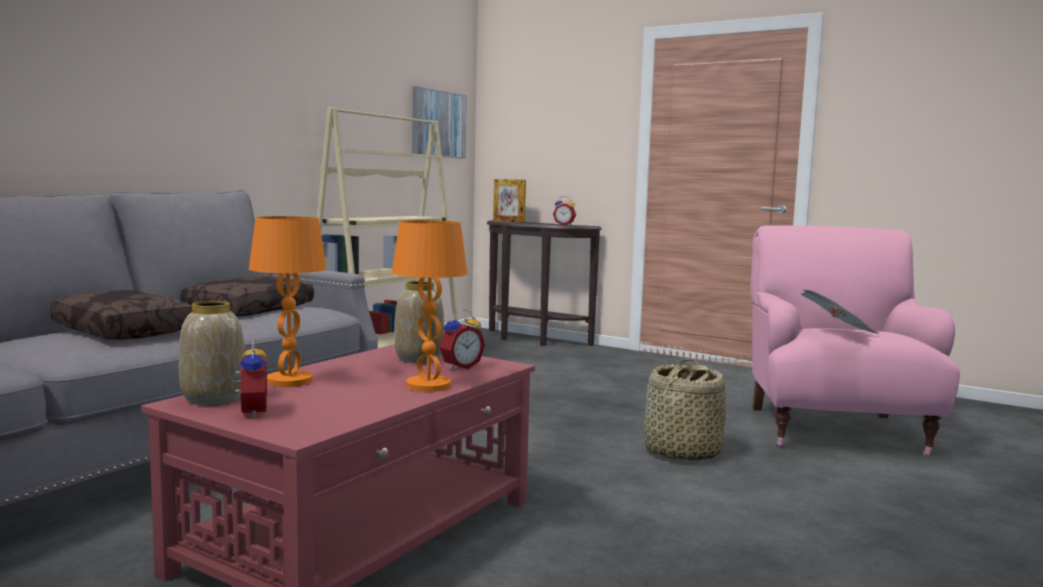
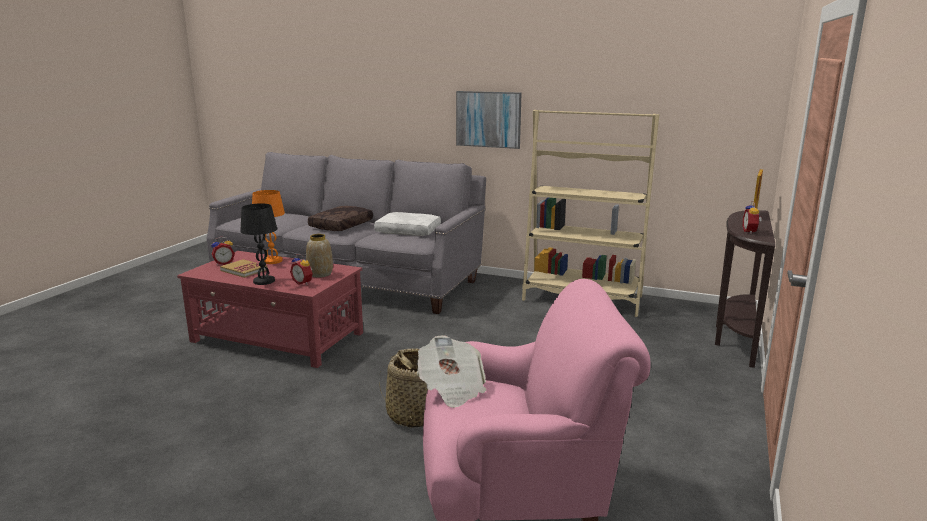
camera: 80 degrees right, 10 degrees up
(214, 399) = (244, 256): vase -> none
(249, 310) = (409, 231): brown pillow -> white pillow
(333, 398) = (244, 270): none -> book
(429, 386) = (264, 281): orange table lamp -> black table lamp
(438, 124) = (716, 110): picture -> picture (488, 119)

